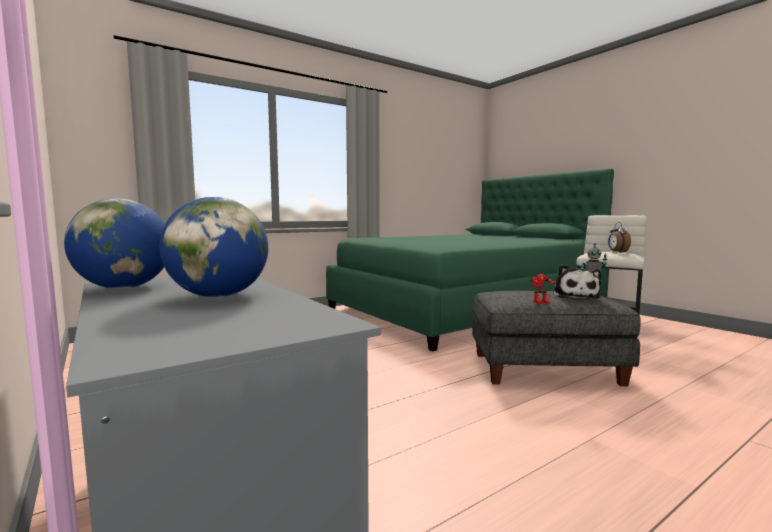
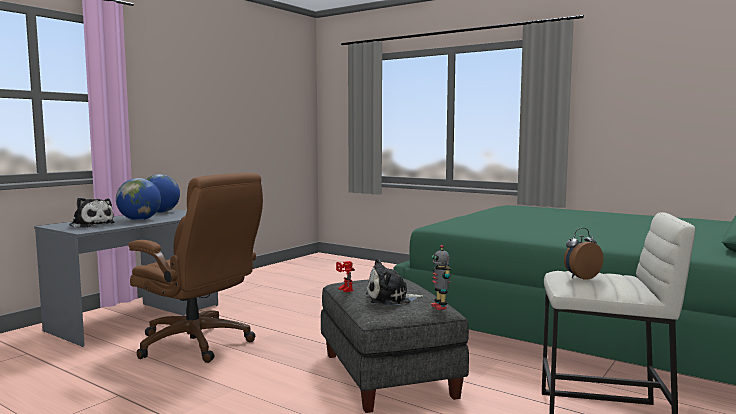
camera: 70 degrees right, 0 degrees up
(226, 321) = (91, 225): none -> plush toy
(429, 456) = (199, 345): none -> brown office chair

